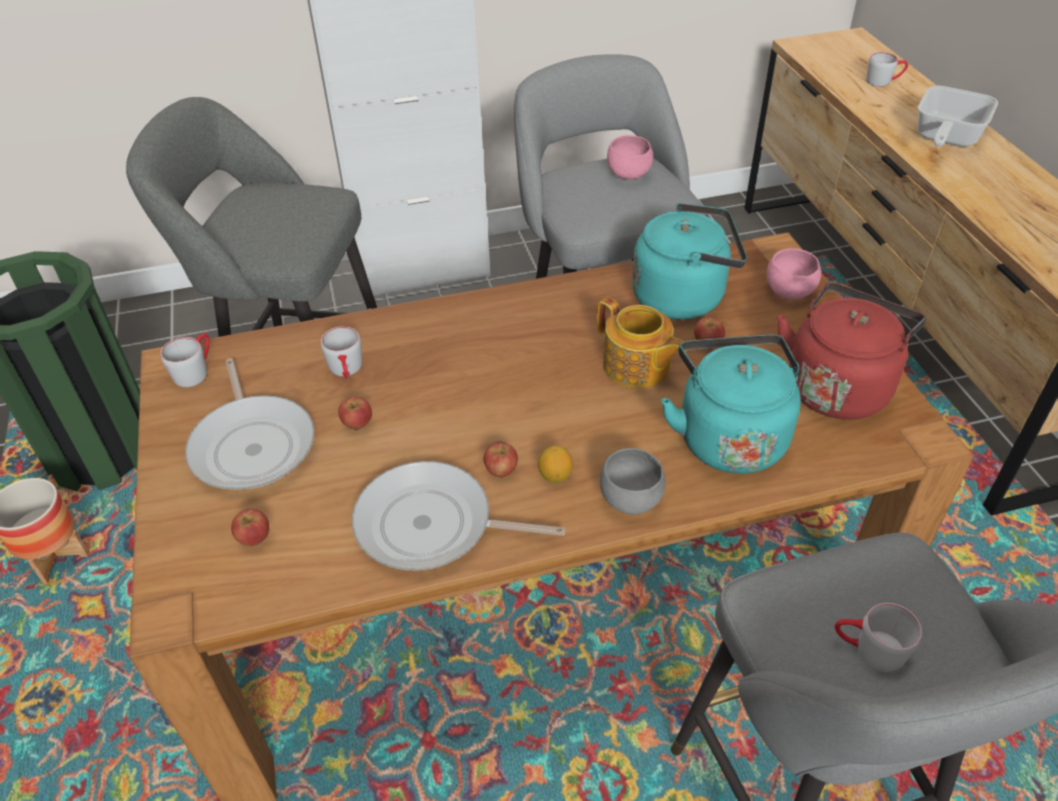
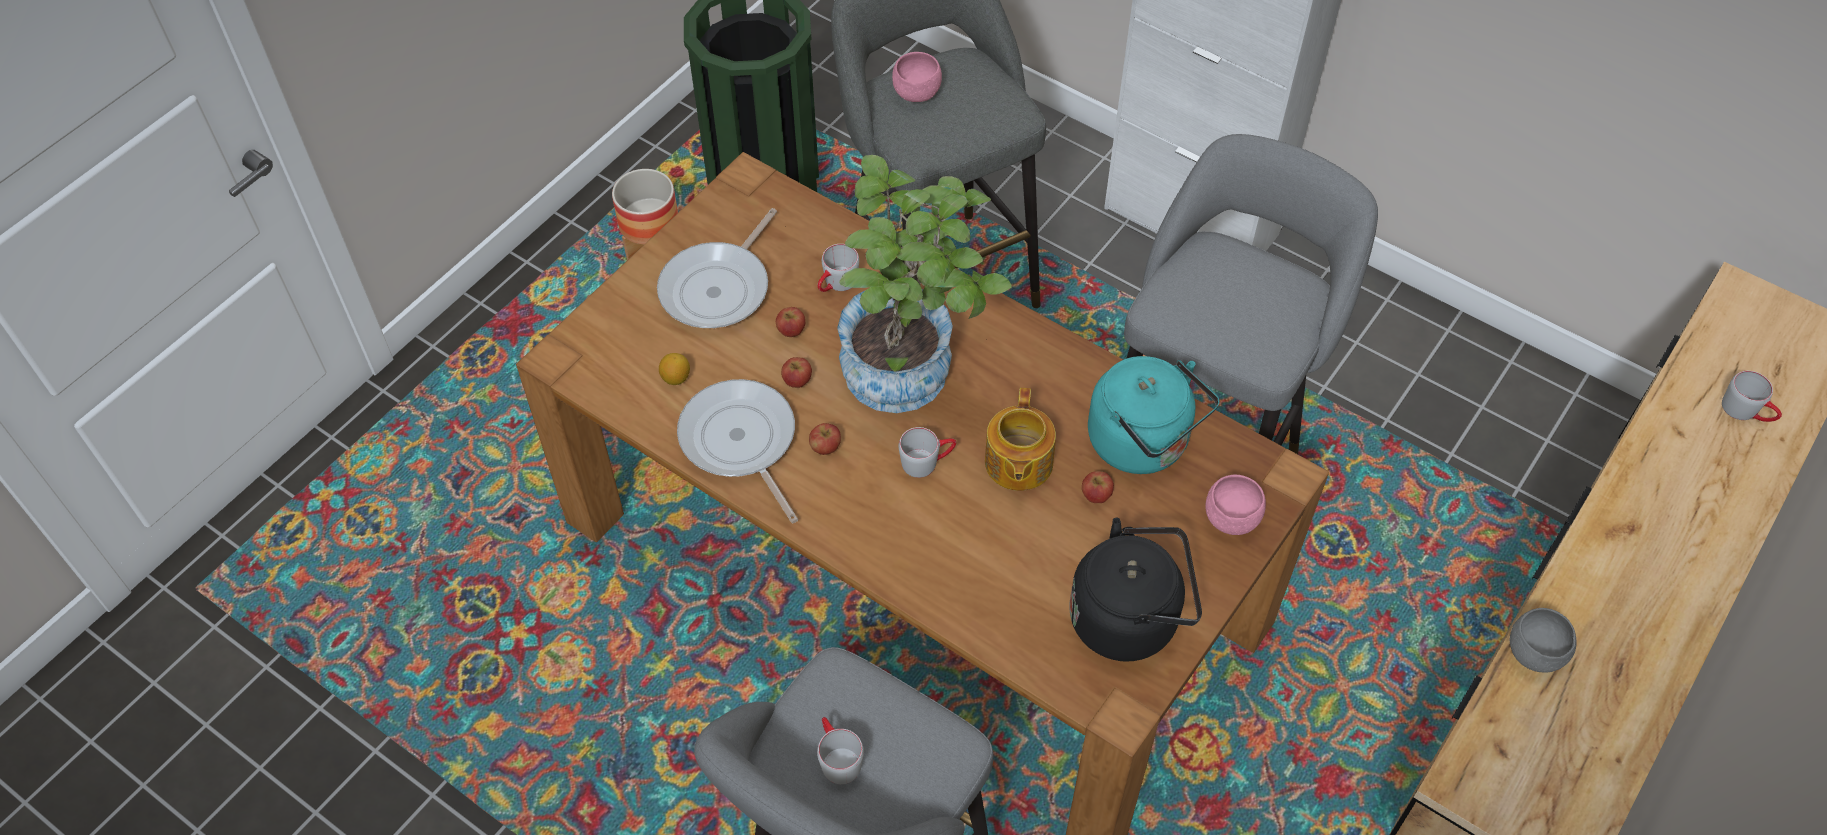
camera: 50 degrees right, 10 degrees up
(195, 370) = (753, 198): grey mug -> grey mug (927, 461)
(254, 538) = (646, 353): apple -> apple (797, 381)
(487, 376) = (912, 373): none -> potted plant
(555, 475) = (850, 483): lemon -> lemon (676, 378)
(629, 174) = (1270, 296): pink bowl -> pink bowl (917, 93)
(630, 499) = (869, 544): grey bowl -> grey bowl (1534, 653)
(728, 436) = (994, 571): turquoise kettle -> none
(838, 386) = (1130, 618): red kettle -> black kettle
(944, 139) = (1670, 526): frying pan -> none

